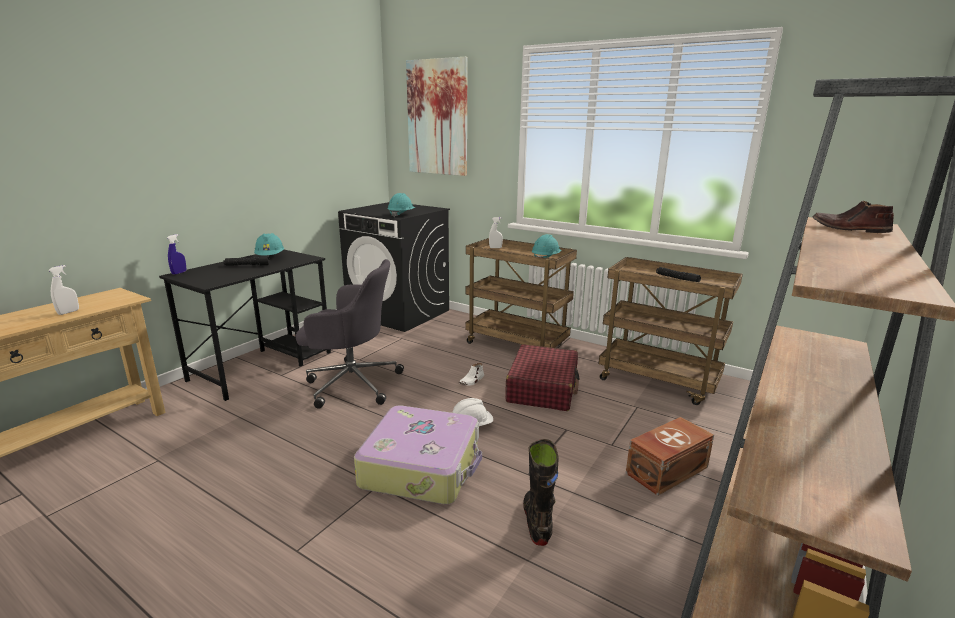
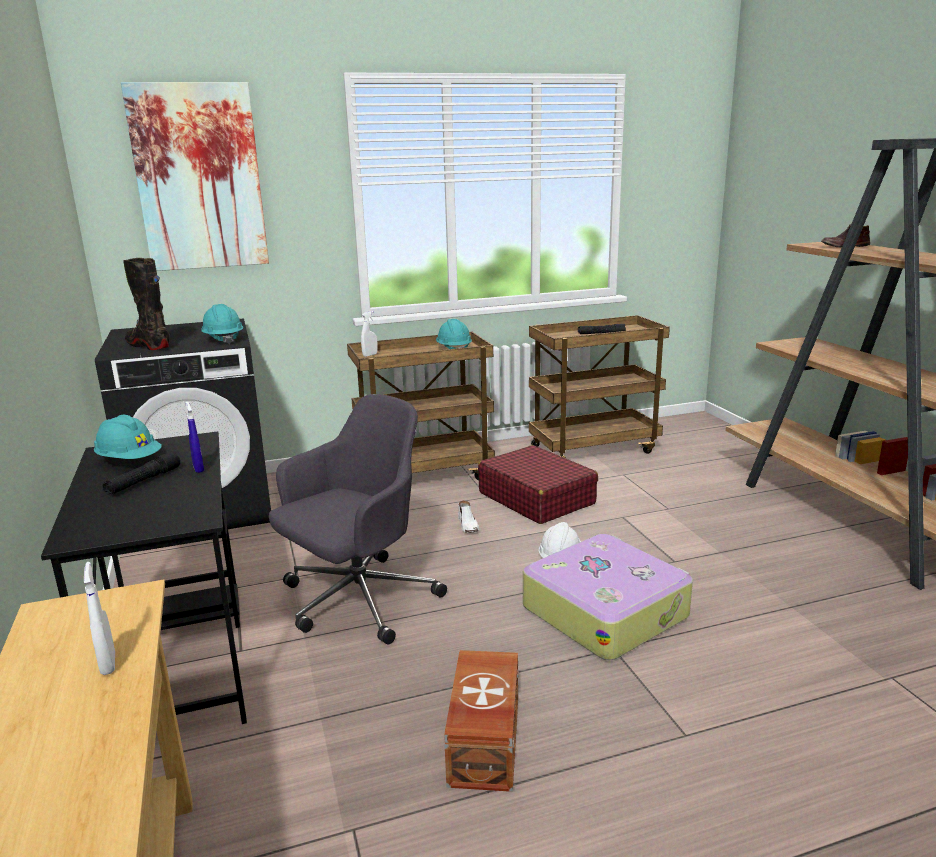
camera: 50 degrees left, 0 degrees up
(179, 273) = (65, 536): blue spray bottle -> blue spray bottle (198, 468)
(537, 522) = (747, 583): black boot -> black boot (149, 346)
(665, 470) = (724, 504): brown storage box -> brown storage box (482, 742)

